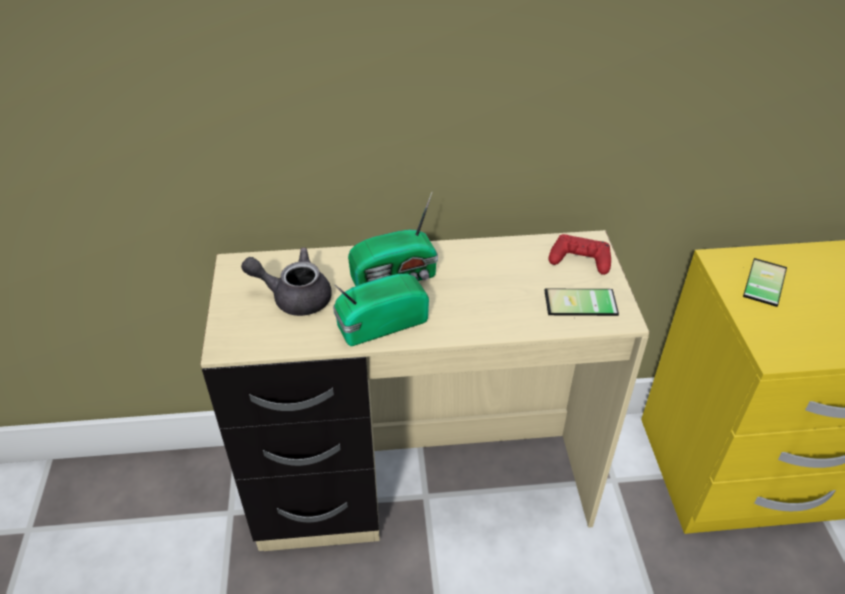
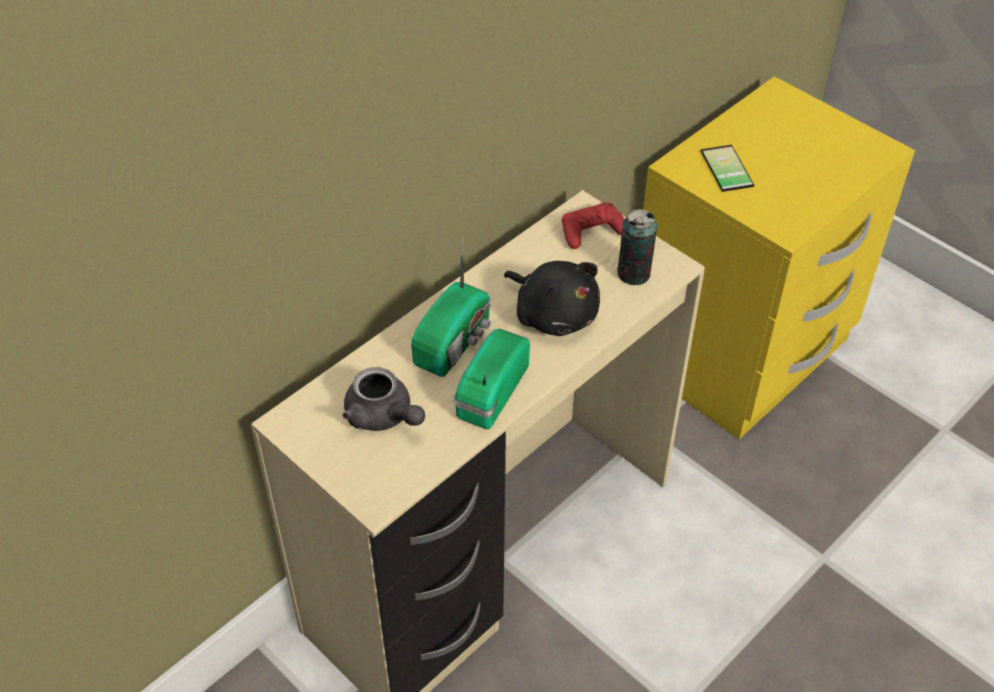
camera: 40 degrees left, 5 degrees up
(294, 296) = (383, 417): grey teapot -> grey teapot turned 105 degrees counterclockwise
(486, 299) = (553, 314): none -> black plush toy
(581, 305) = (633, 274): phone -> can

